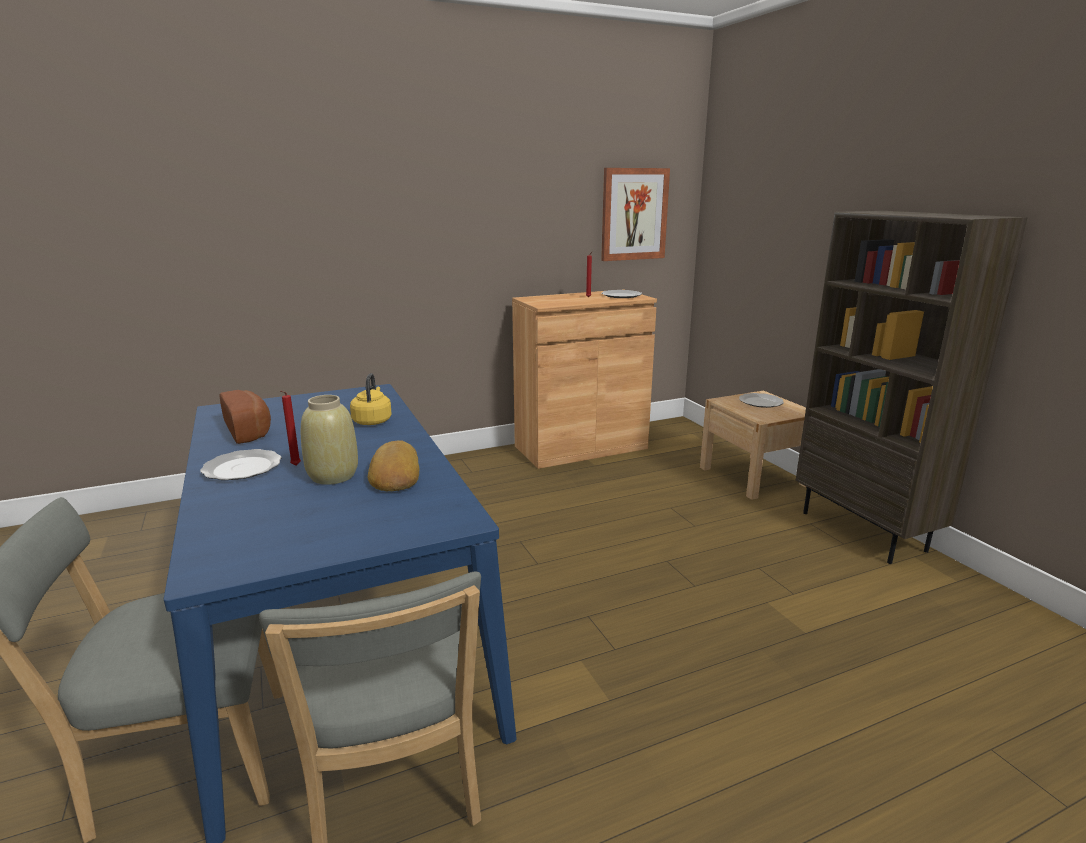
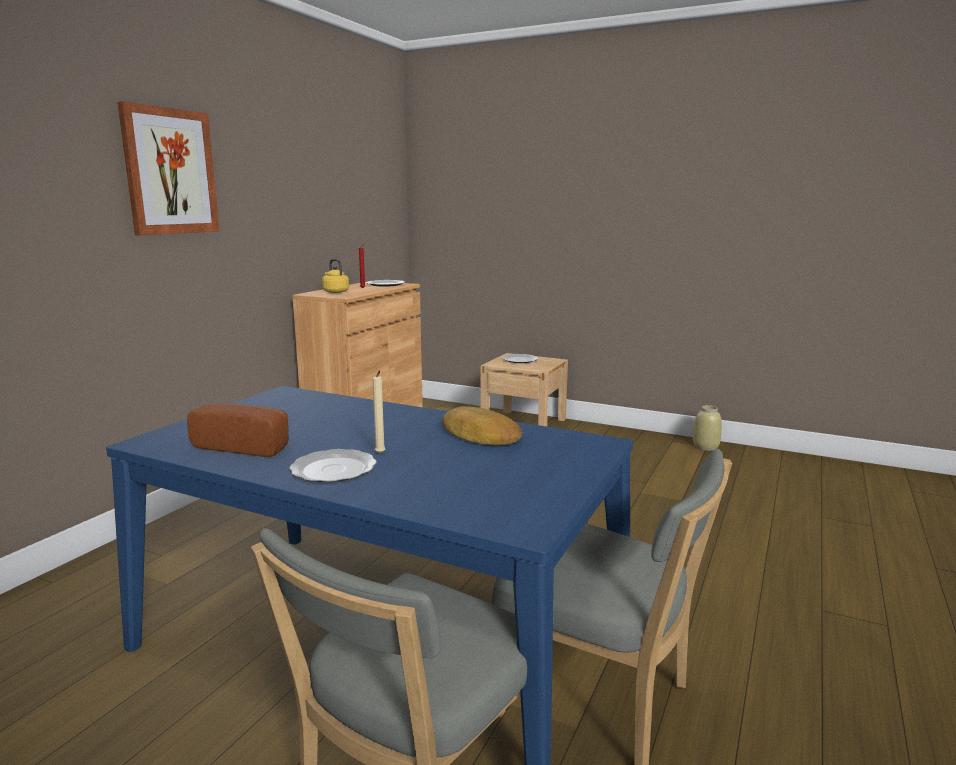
camera: 40 degrees left, 5 degrees down
(294, 466) = (380, 454): red candle -> beige candle
(333, 476) = (436, 450): beige vase -> beige vase (706, 447)
(372, 421) = (352, 411): yellow kettle -> yellow kettle (335, 292)
(634, 214) = (369, 210): picture -> picture (170, 172)
(864, 531) = (630, 436): brown bookcase -> none

